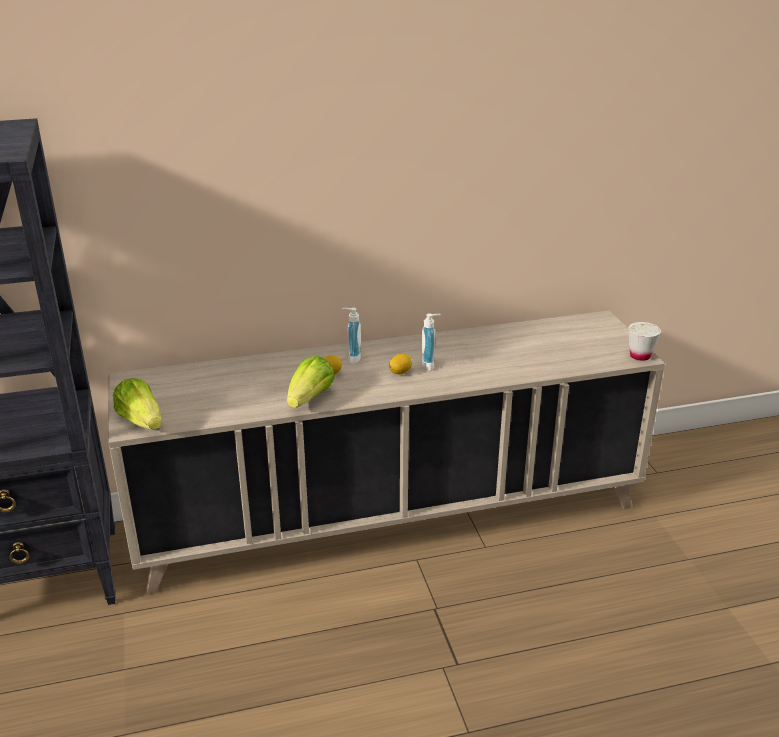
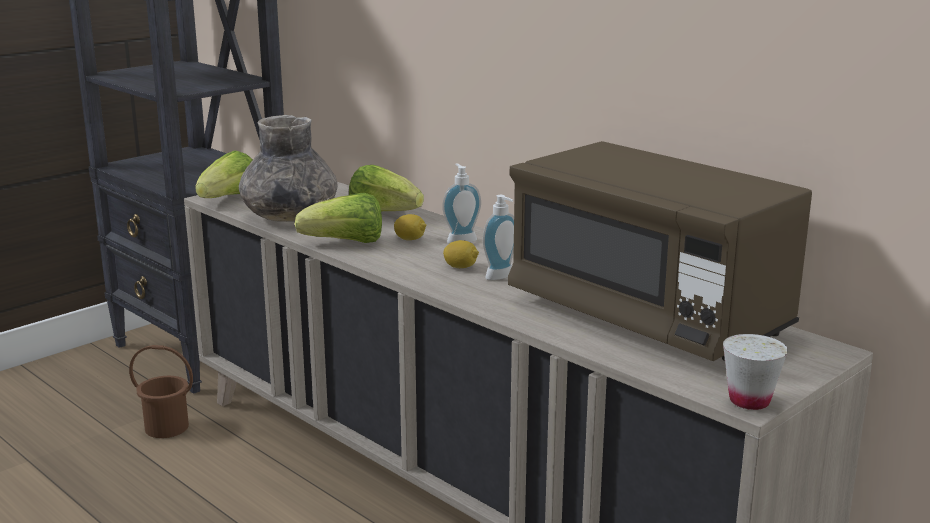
camera: 60 degrees right, 10 degrees down
(156, 633) = (166, 427): none -> brown bucket
(223, 405) = (289, 216): none -> grey vase
(263, 368) = (384, 213): none -> lettuce
(525, 344) = (647, 316): none -> brown microwave

